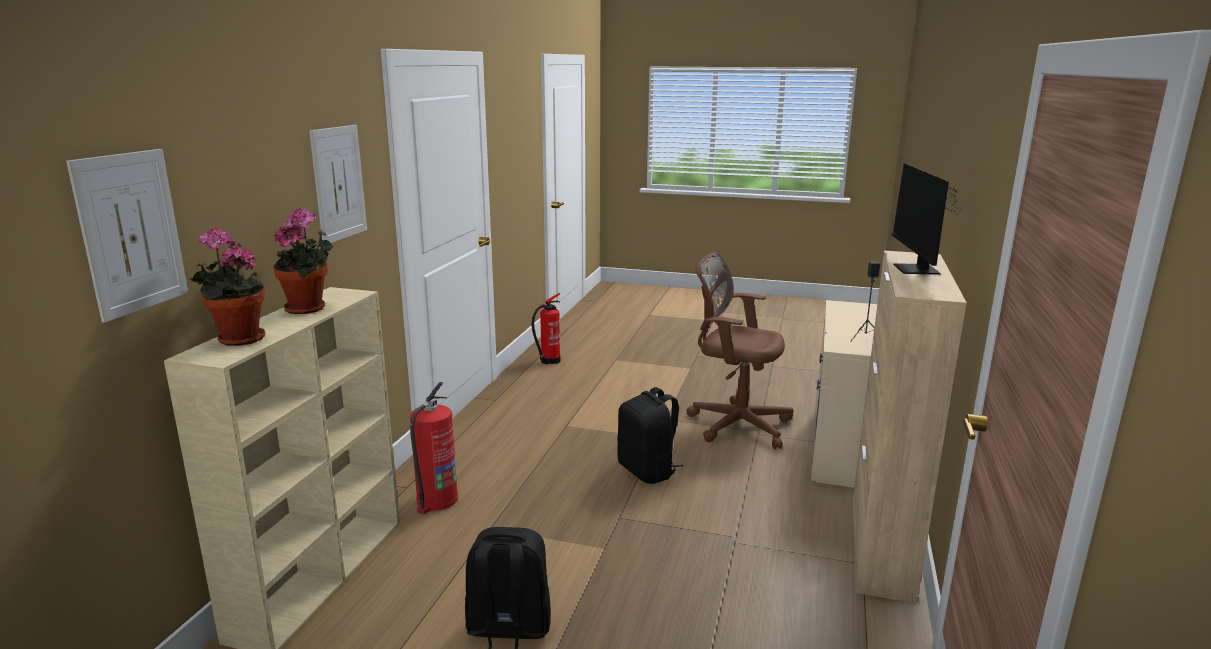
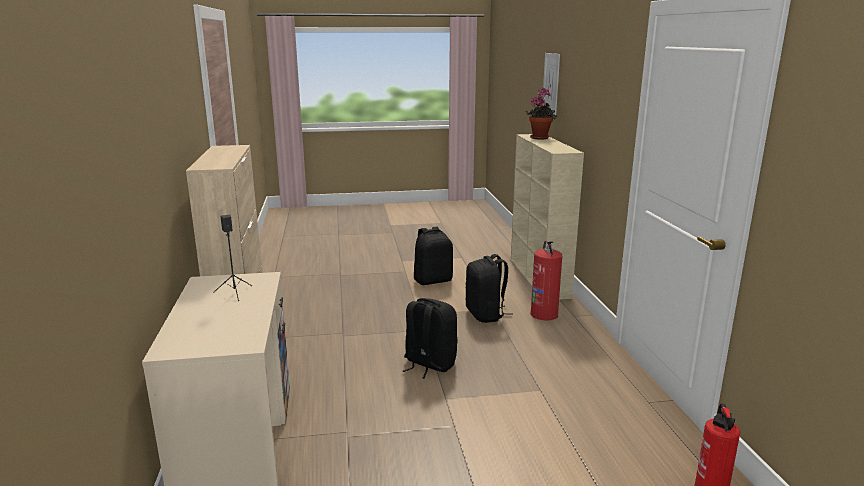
camera: 155 degrees right, 0 degrees up
(309, 308) = (555, 146): potted plant -> none
(339, 183) = (607, 96): picture -> none
(512, 519) = (486, 315): none -> black backpack
(735, 424) = (376, 440): brown office chair -> none
(916, 271) = (222, 156): monitor -> none

